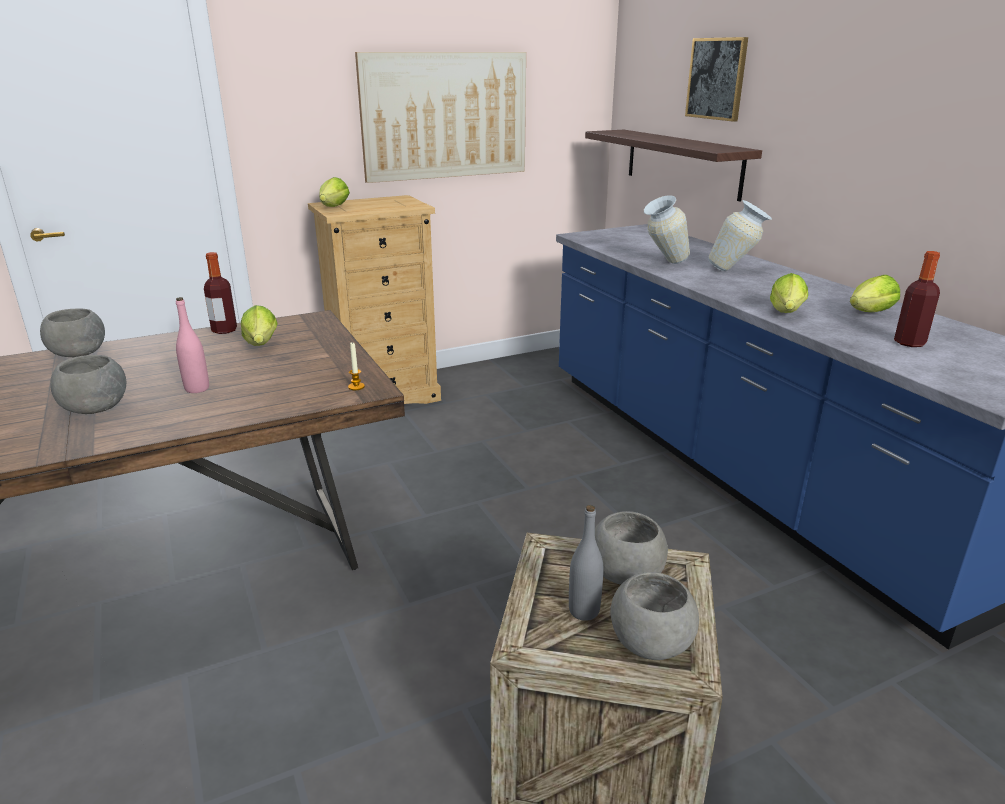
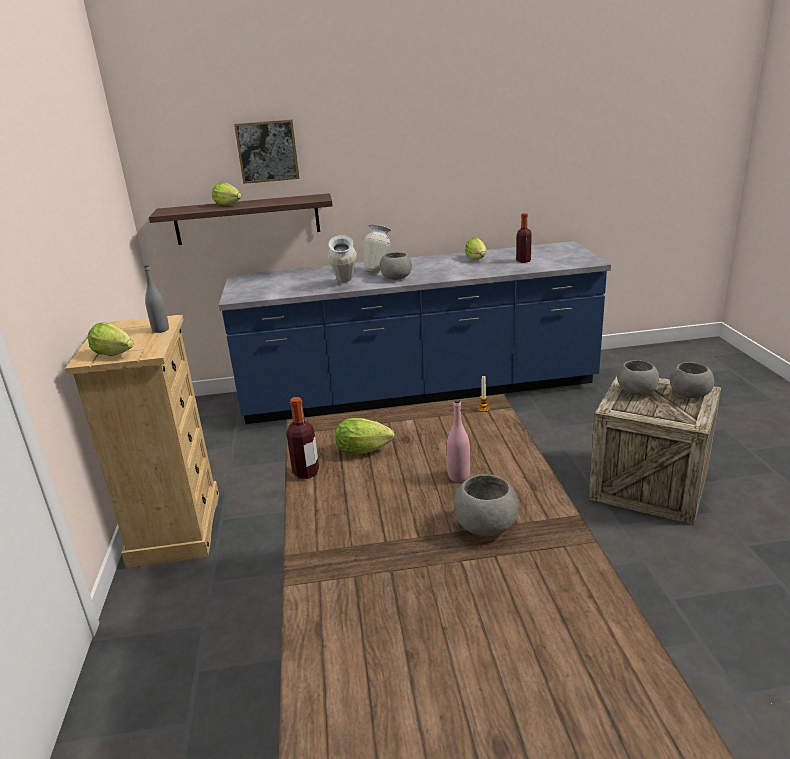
camera: 70 degrees left, 0 degrees up
(79, 354) = (318, 563): grey bowl -> grey bowl (396, 278)
(445, 116) = (83, 232): picture -> none
(584, 611) = (666, 406): grey bottle -> grey bottle (160, 330)
(786, 314) = (467, 273): lettuce -> lettuce (229, 205)

